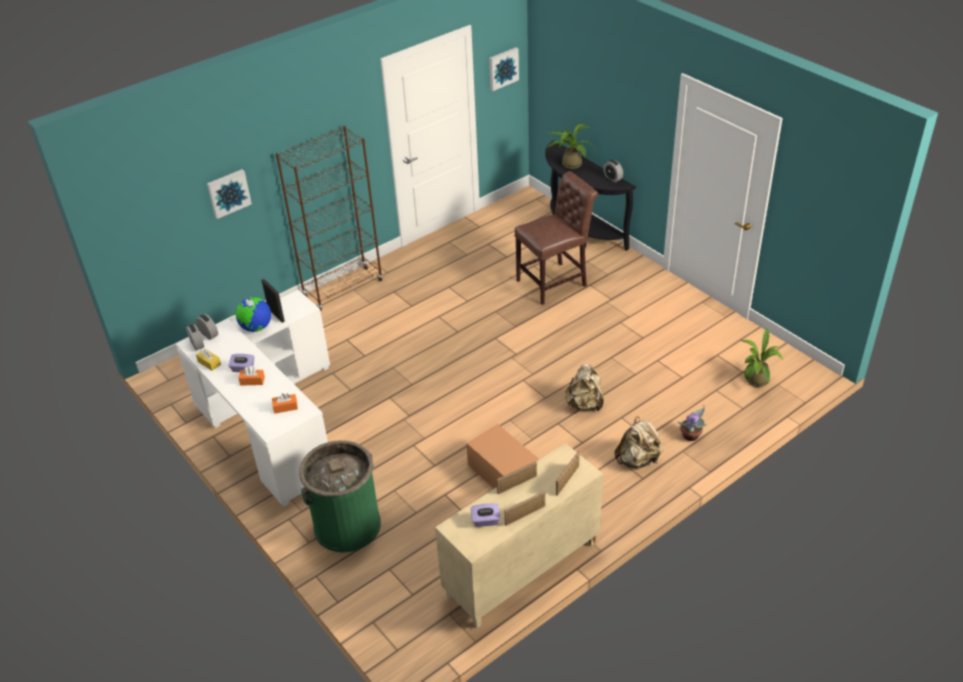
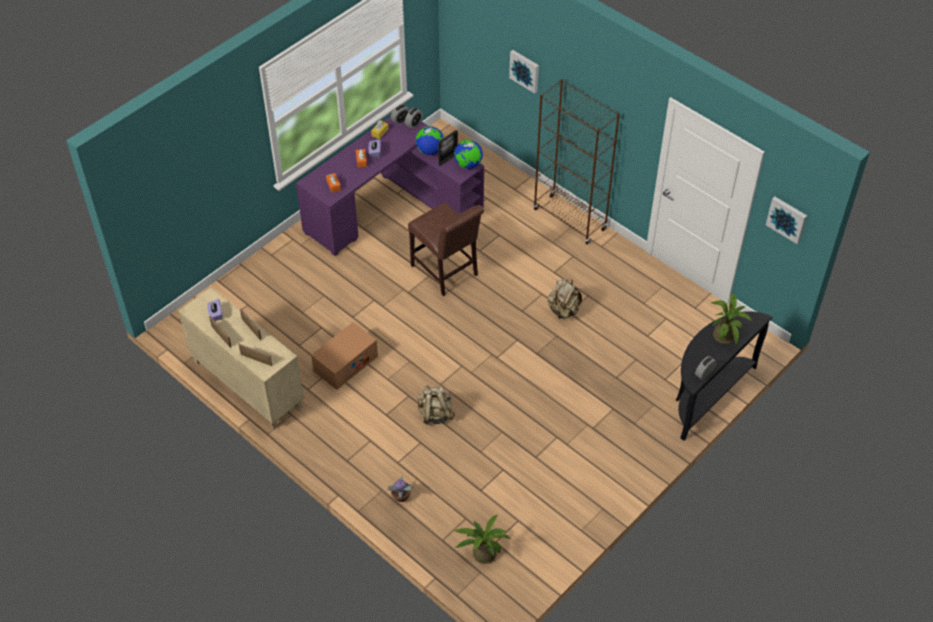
camera: 80 degrees right, 10 degrees up
(269, 422) = (391, 206): white desk -> purple desk
(292, 300) = (468, 165): none -> globe
(347, 525) = (288, 273): green trash can -> none
(555, 282) = (612, 379): brown chair -> brown chair (446, 272)
(637, 459) = (368, 456): beige backpack -> beige backpack (563, 310)

